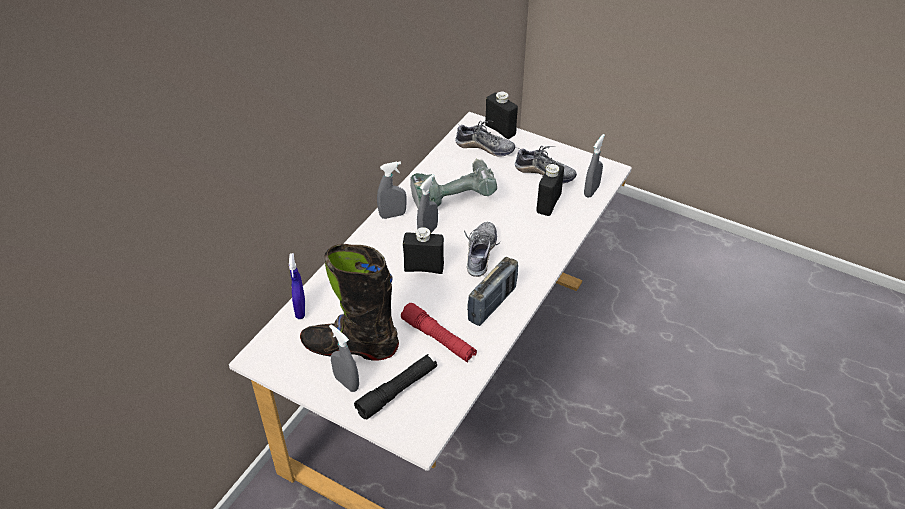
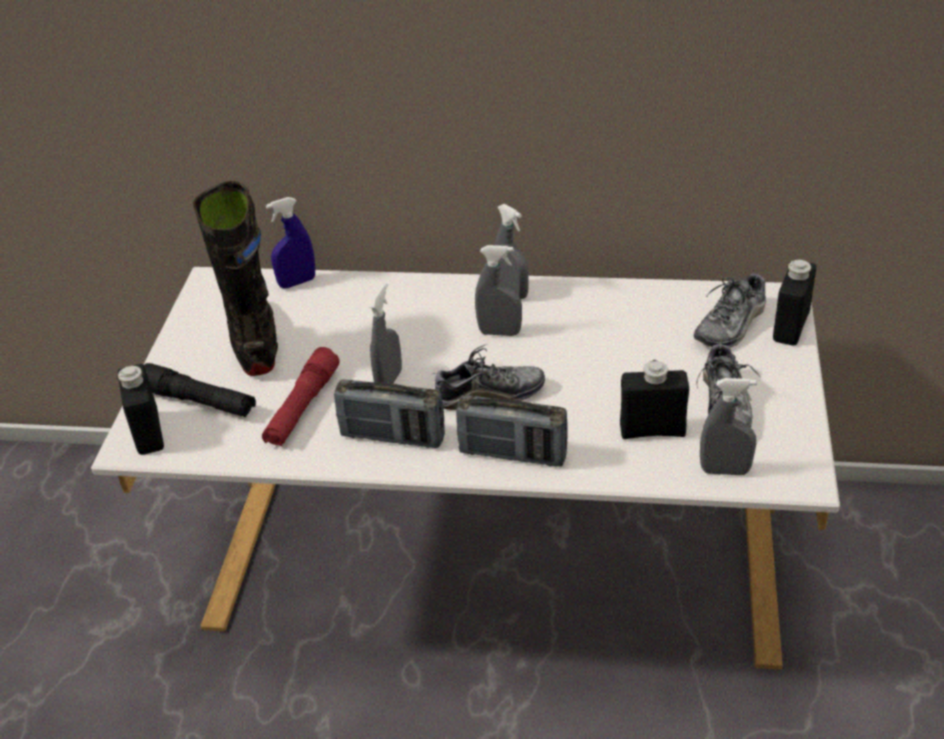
camera: 70 degrees right, 5 degrees down
(346, 383) = (197, 357): grey spray bottle -> grey spray bottle (389, 380)
(424, 268) = (427, 352): black bottle -> black bottle (148, 433)
(452, 195) = (594, 329): power drill -> none
(485, 147) = (731, 325): shoe -> shoe turned 45 degrees clockwise
(536, 259) = (513, 454): none -> radio

